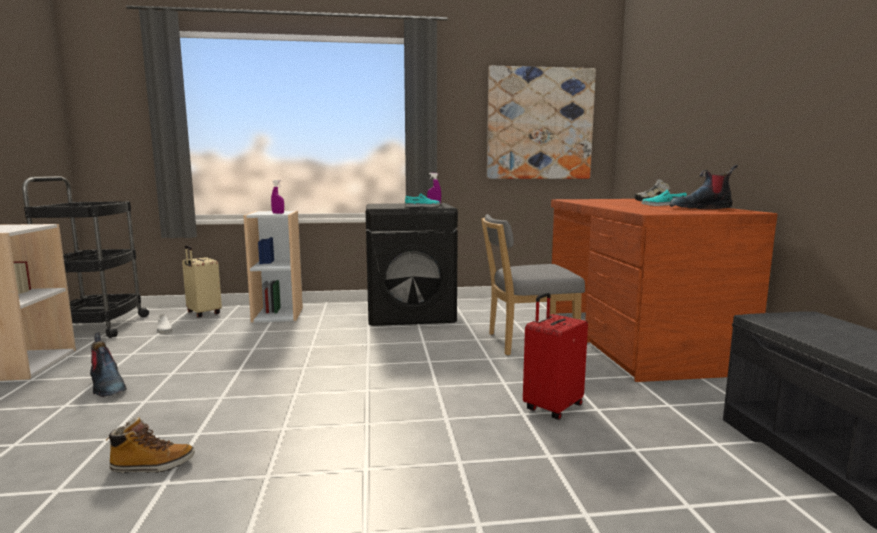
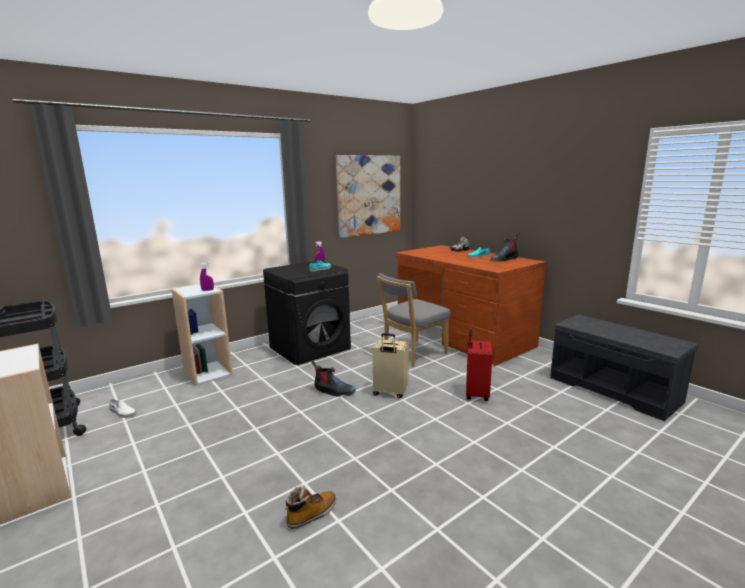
camera: 30 degrees left, 5 degrees up
(107, 386) = (166, 477): boot -> boot (333, 391)
(203, 313) = (133, 388): beige suitcase -> beige suitcase (390, 393)

